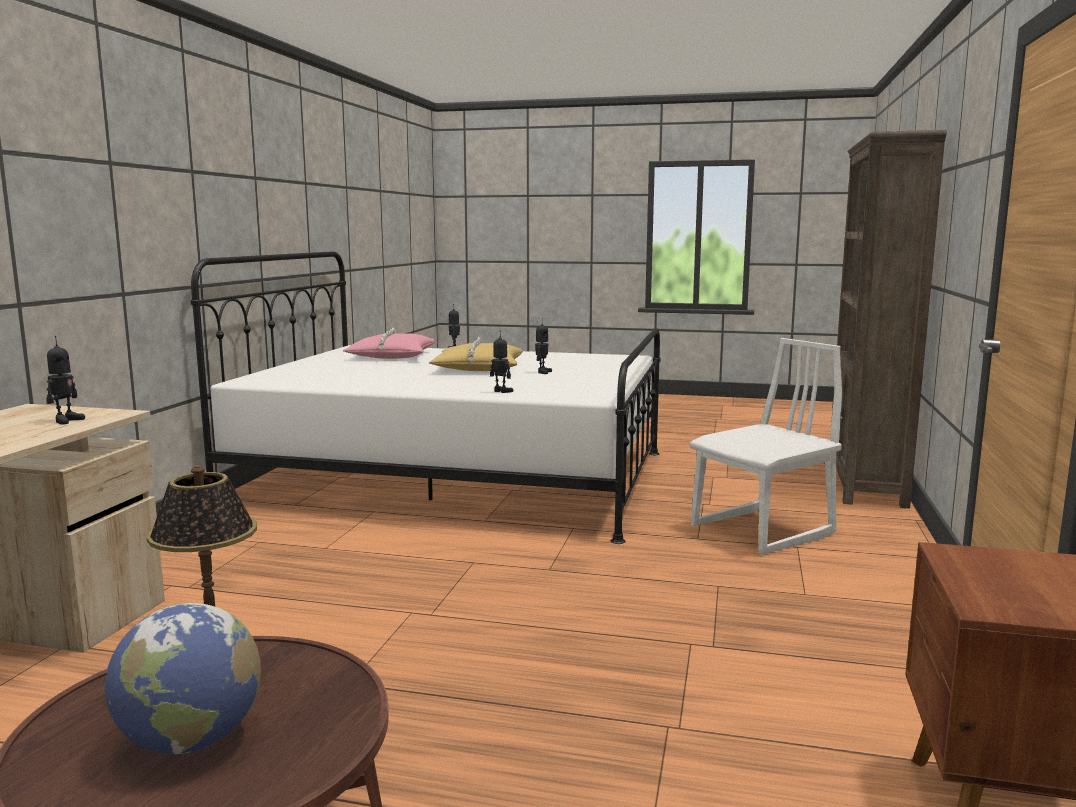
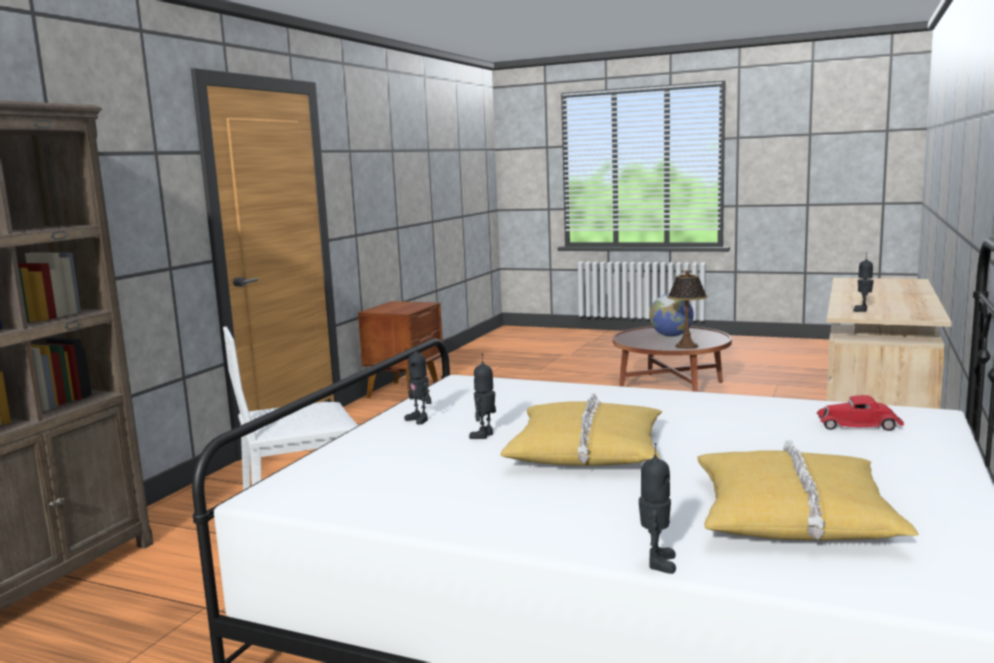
camera: 170 degrees left, 0 degrees up
(300, 377) = (859, 425): none -> red toy car
(391, 356) = (793, 515): pink pillow -> yellow pillow
(501, 391) = (557, 391): toy robot -> toy robot (419, 419)

